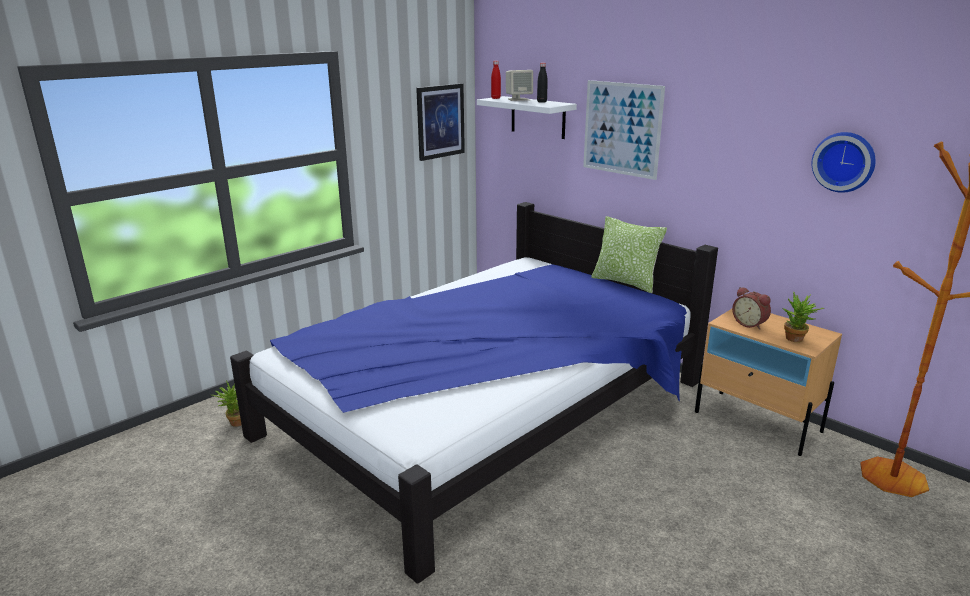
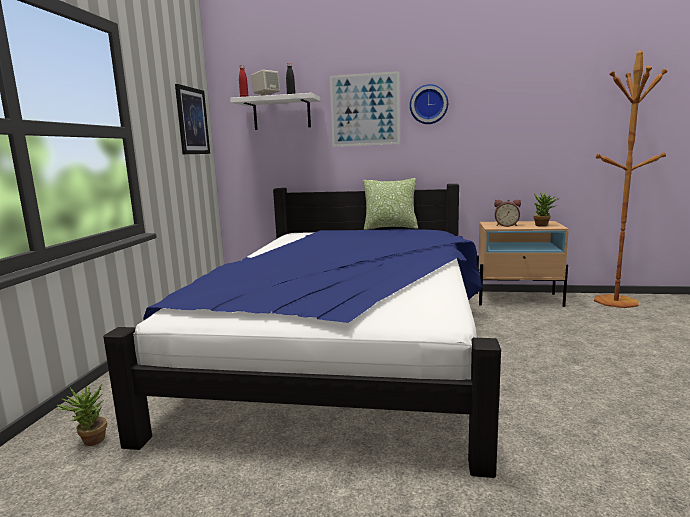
camera: 35 degrees left, 10 degrees down
(844, 161) = (538, 104): wall clock -> wall clock (428, 104)

